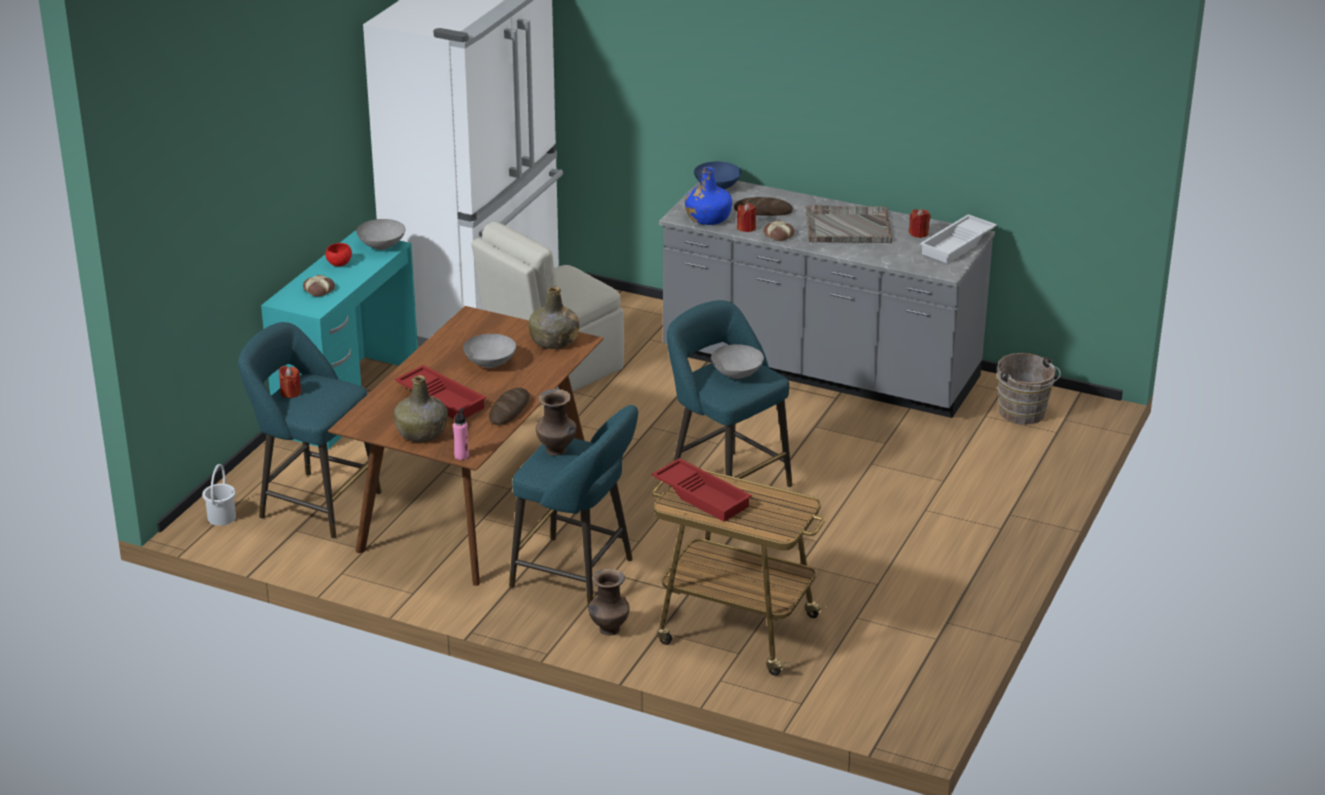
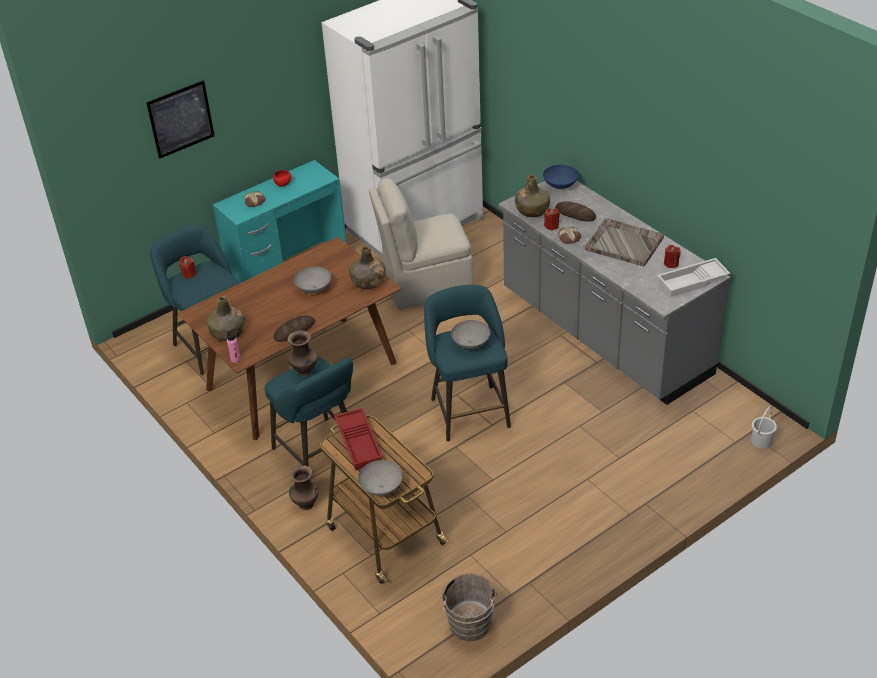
camera: 30 degrees right, 10 degrees up
(221, 517) = (153, 338): white bucket -> white bucket (761, 441)
(232, 174) = (180, 119): none -> picture
(382, 246) = (320, 176): grey bowl -> grey bowl (382, 488)
(442, 398) = (262, 308): red tray -> none
(708, 218) = (532, 210): blue bottle -> green bottle
(1024, 414) = (722, 418): brown bucket -> brown bucket (469, 627)

